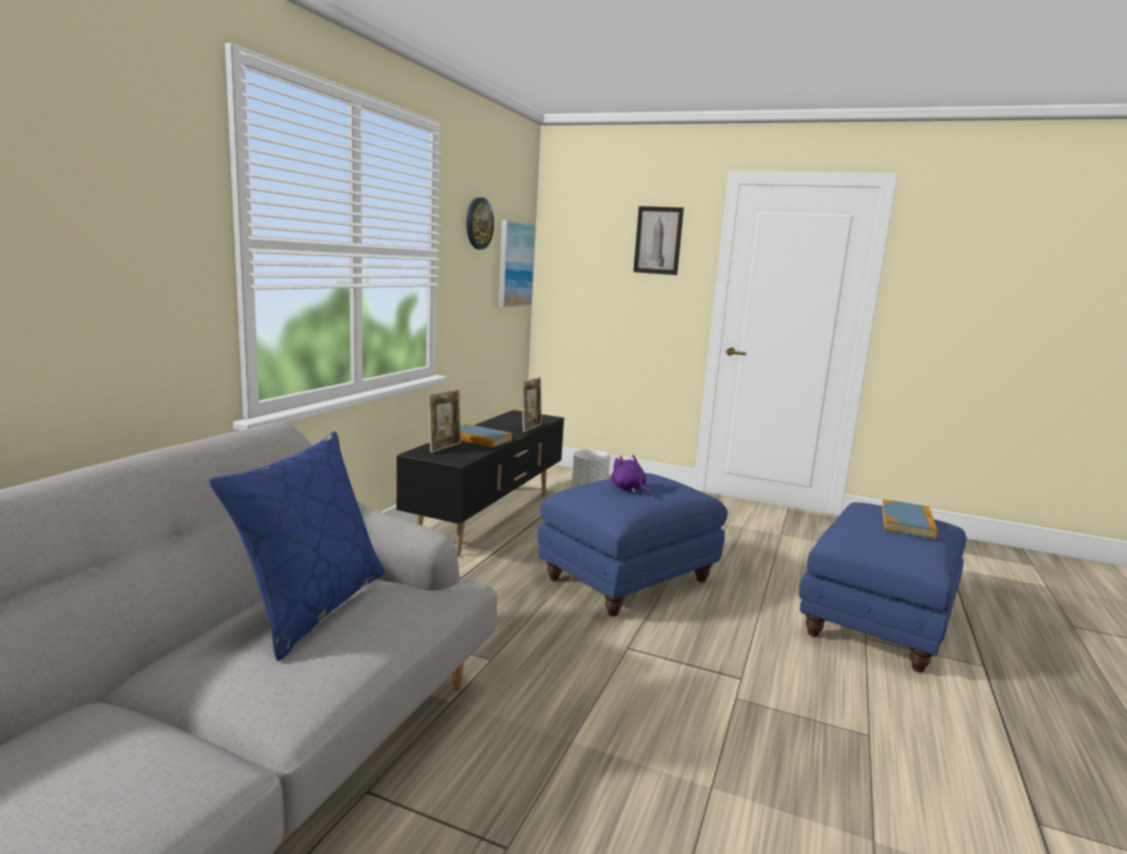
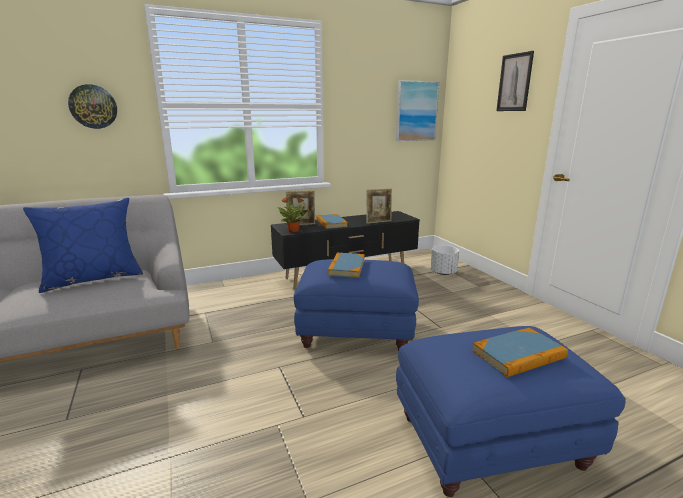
camera: 45 degrees right, 5 degrees up
(461, 458) = (294, 231): none -> potted plant
(478, 223) = (370, 84): wall clock -> wall clock (93, 106)
(629, 489) = (346, 267): purple plush toy -> book

